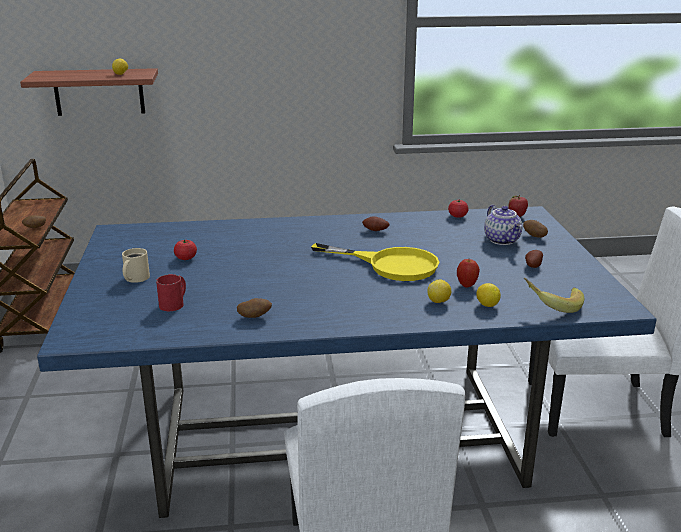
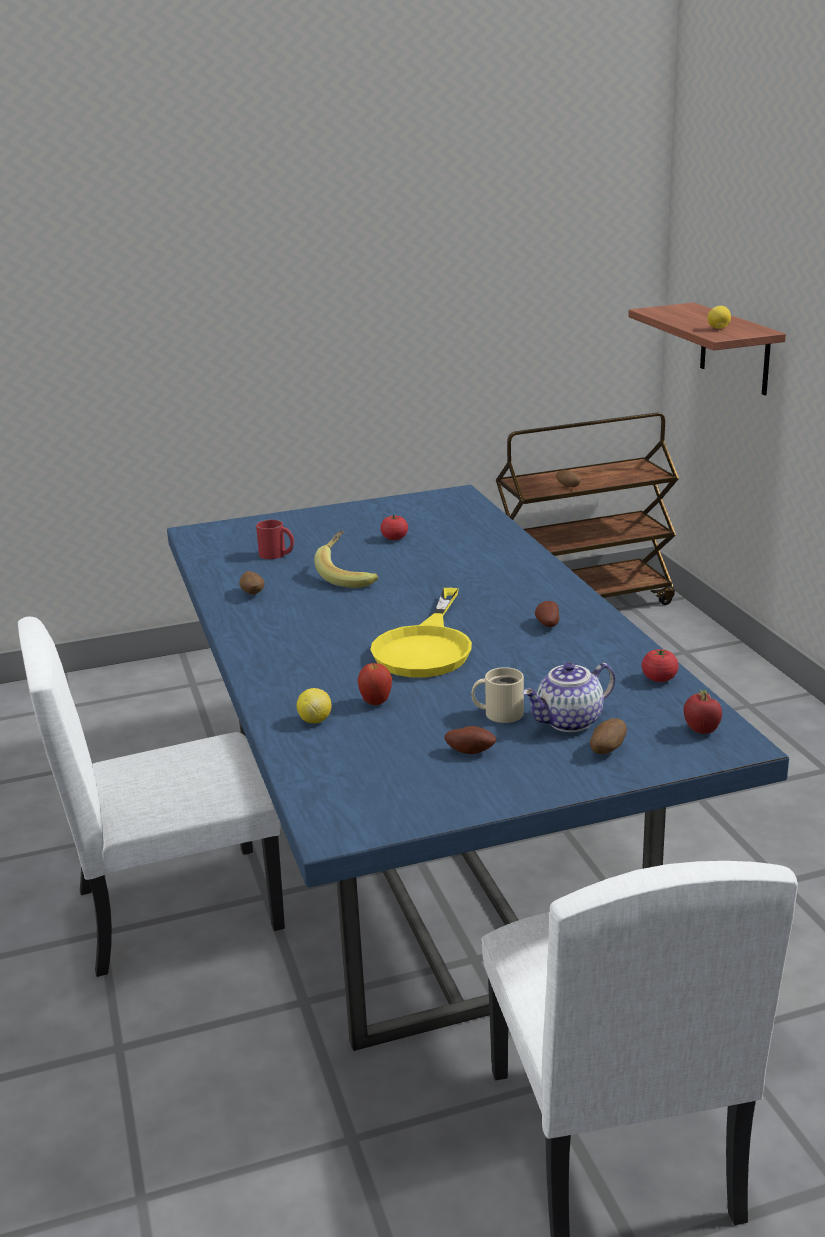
camera: 80 degrees right, 0 degrees up
(135, 278) = (332, 527): beige mug -> beige mug (500, 713)
(439, 301) = (318, 687): lemon -> none
(552, 305) = (326, 769): banana -> banana (349, 576)

